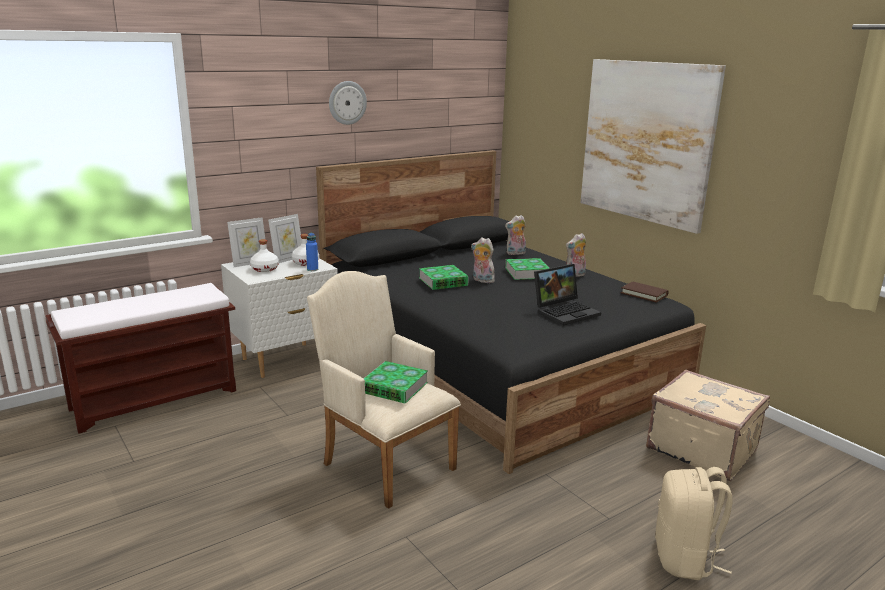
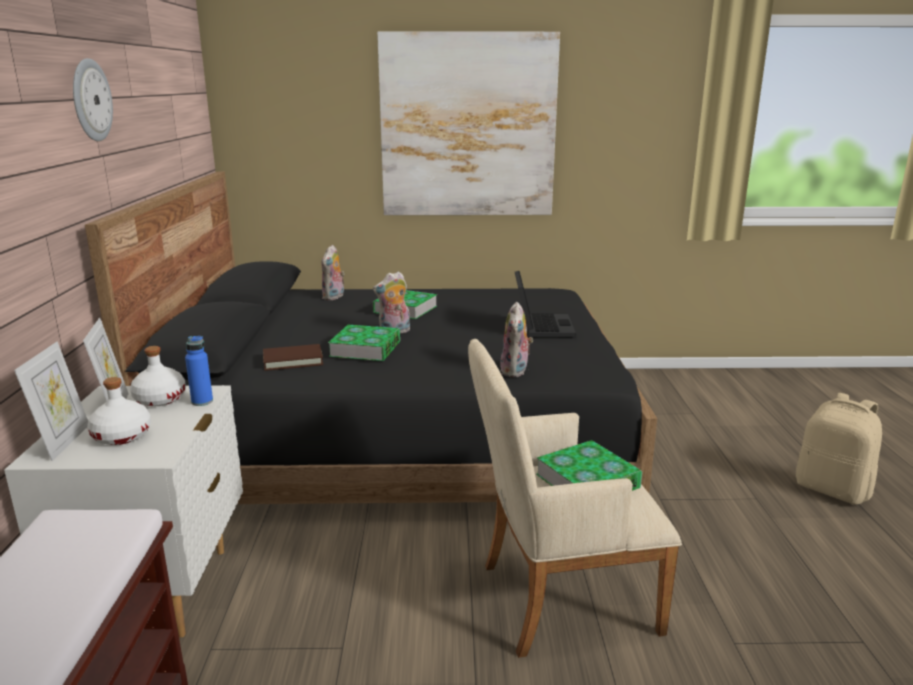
camera: 55 degrees left, 0 degrees up
(575, 275) = (443, 296): plush toy -> plush toy (516, 371)
(644, 294) = (531, 291): brown book -> brown book (293, 360)
(702, 448) = (670, 411): beige suitcase -> none

